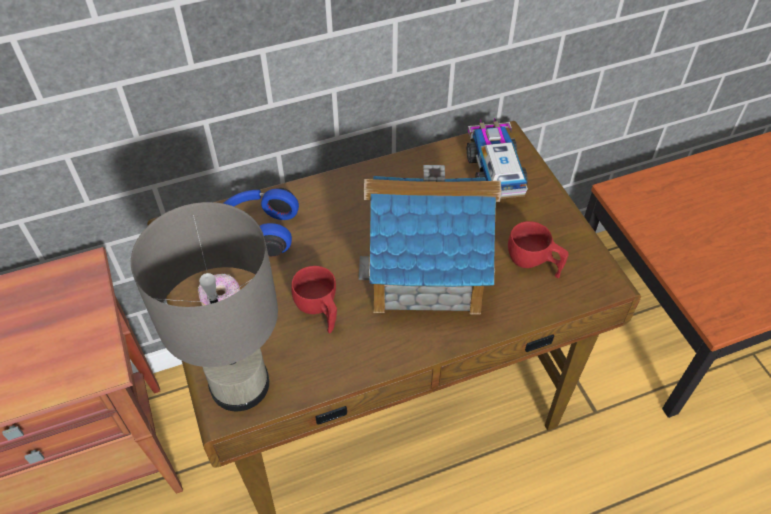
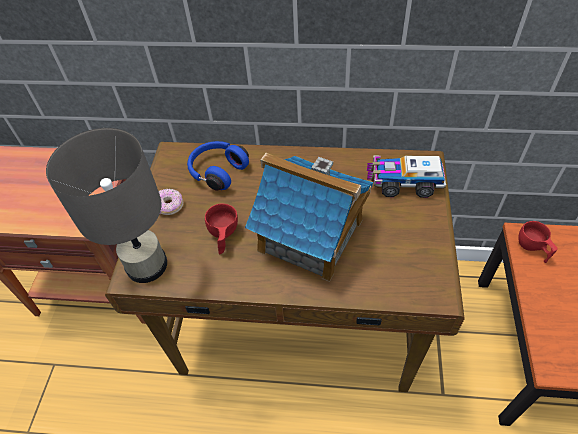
camera: 30 degrees right, 0 degrees up
(494, 171) = (403, 183): toy truck -> toy truck turned 105 degrees counterclockwise
(533, 263) = (392, 260): red cup -> red cup (532, 248)

